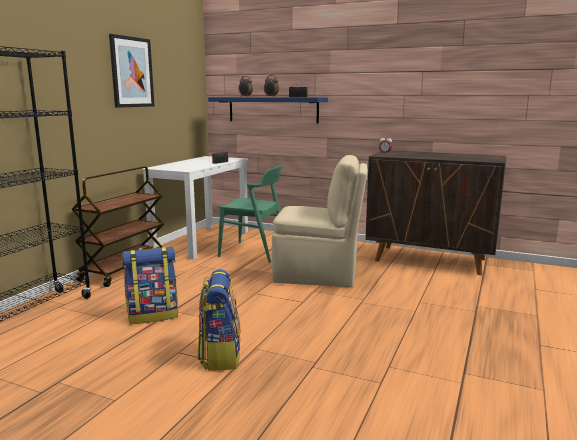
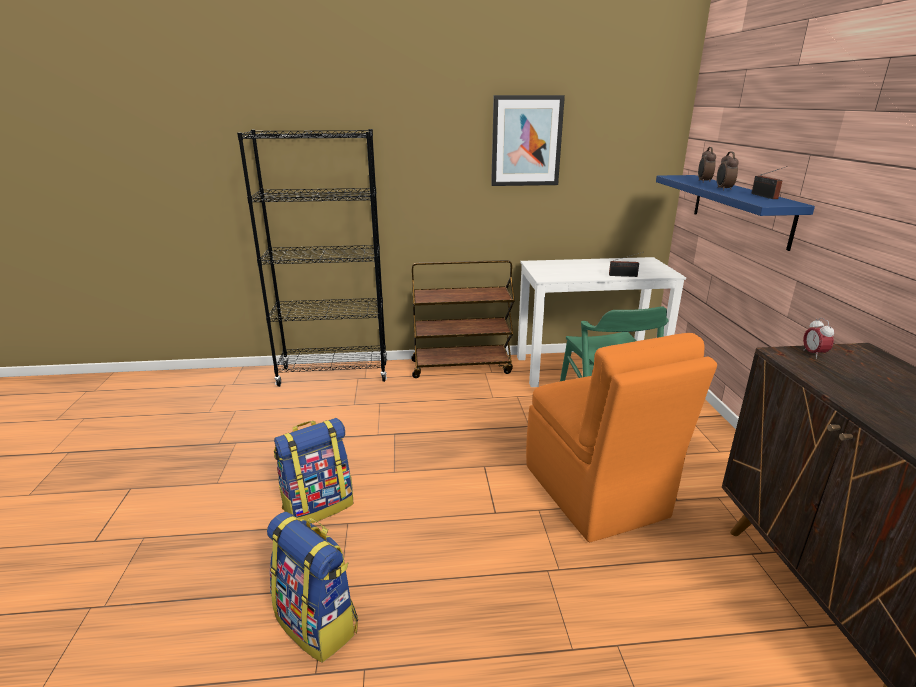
camera: 60 degrees right, 10 degrees up
(153, 315) = (376, 428): backpack -> backpack (318, 623)
(318, 275) = (596, 493): beige chair -> orange chair

